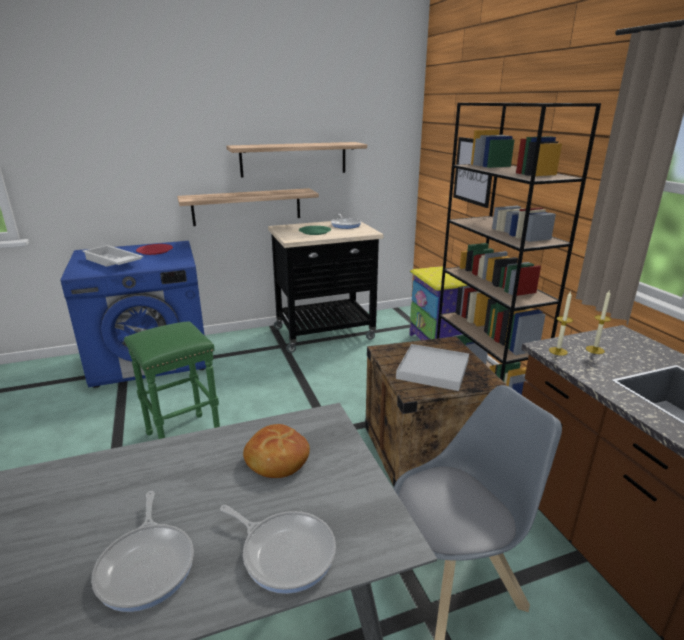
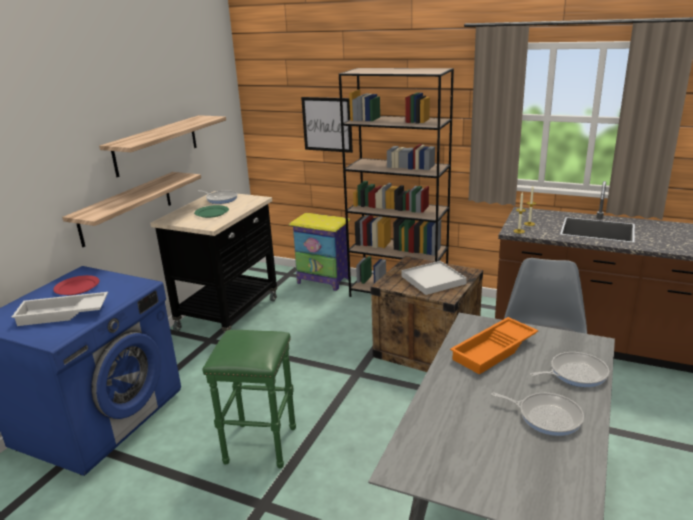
camera: 45 degrees left, 0 degrees up
(276, 460) = (494, 351): bread -> orange tray

